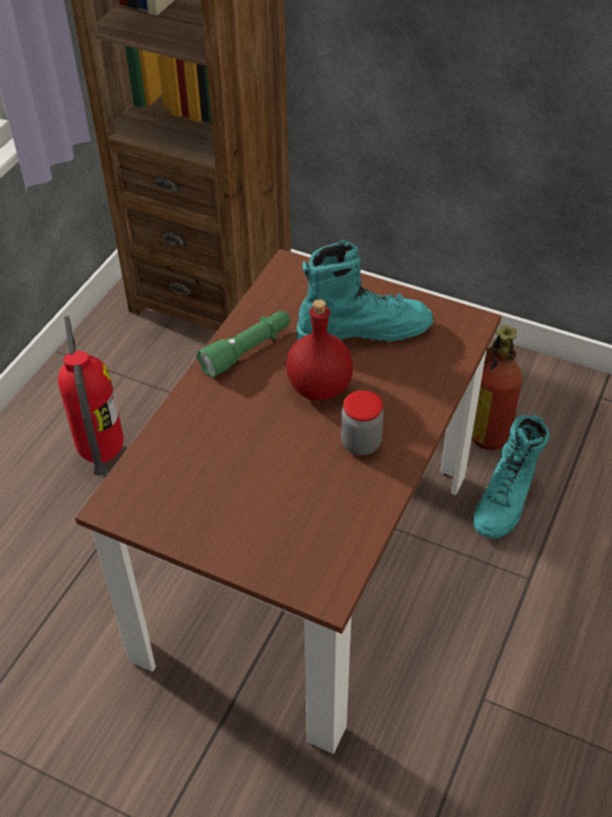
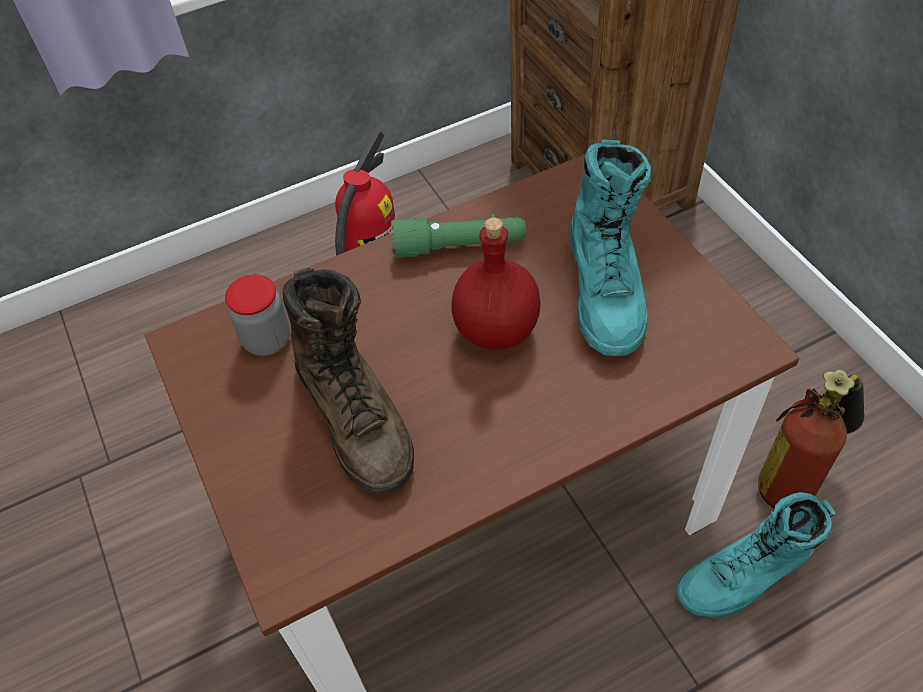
camera: 40 degrees right, 5 degrees up
(281, 483) = (356, 417): none -> brown boot
(361, 443) = (481, 422): jar -> jar (267, 340)
(363, 331) = (606, 289): turquoise boot -> turquoise boot turned 60 degrees clockwise

